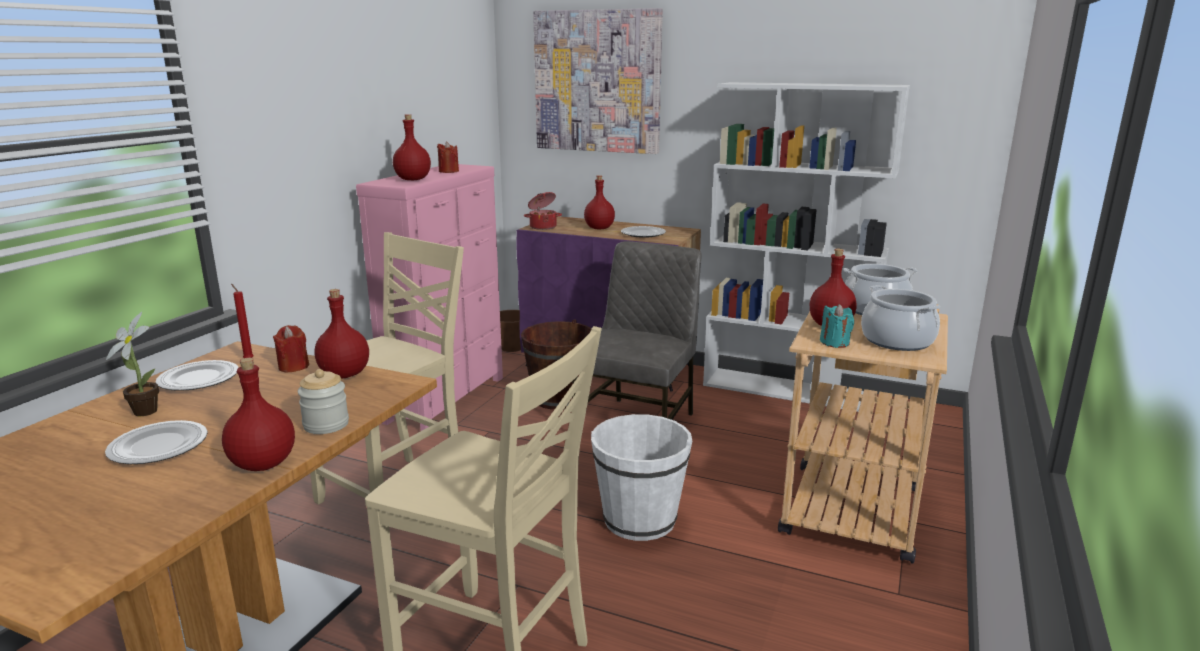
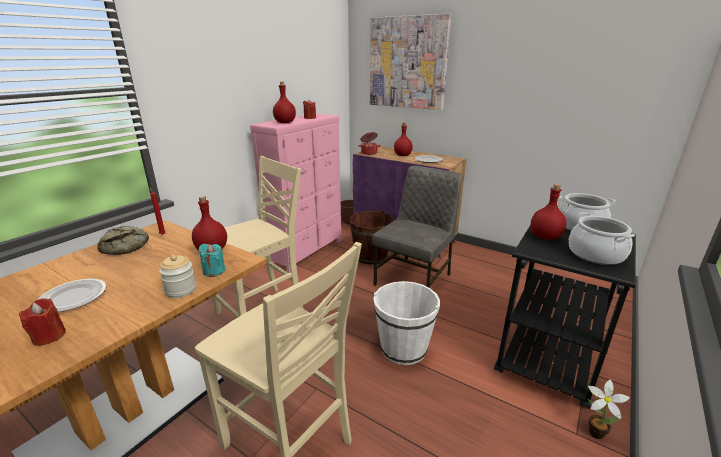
camera: 10 degrees right, 5 degrees up
(145, 410) = (83, 267): potted plant -> potted plant (593, 431)
(198, 378) = (127, 246): plate -> bread
(264, 464) = (125, 321): red bottle -> none
(293, 366) = (185, 241): red candle -> red candle (49, 336)
(786, 389) = (512, 262): white bookcase -> none
(834, 343) = (546, 253): turquoise candle -> turquoise candle (214, 271)
(853, 502) = (549, 352): beige cart -> black cart

